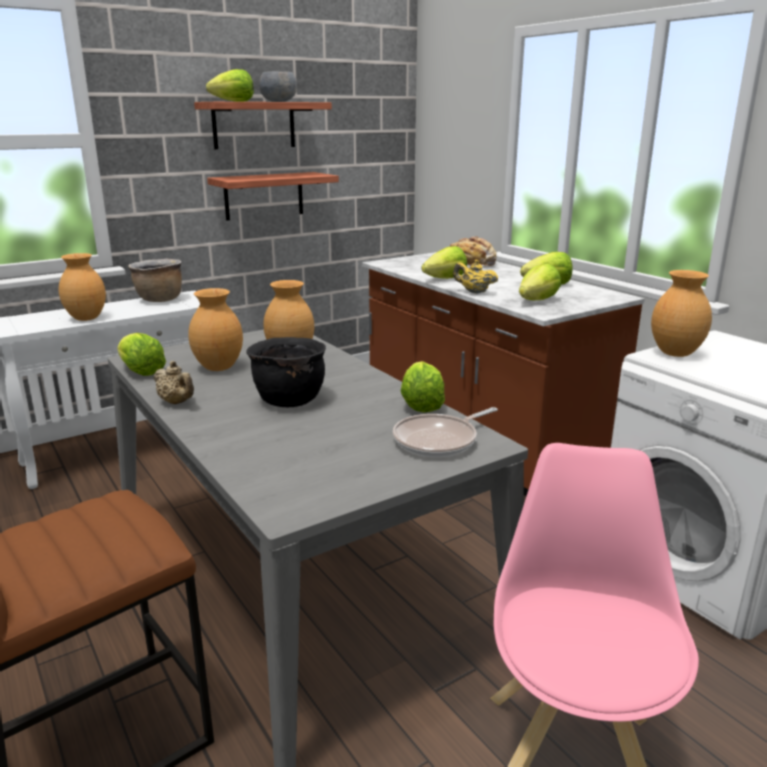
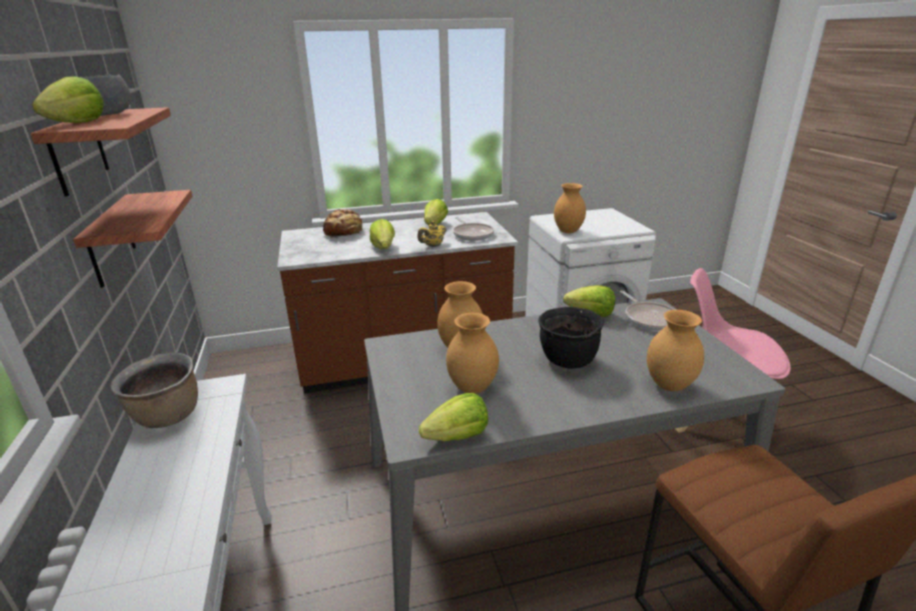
camera: 70 degrees left, 5 degrees up
(85, 318) = (192, 487): brown vase -> brown vase (670, 386)
(177, 402) = (556, 415): beige teapot -> none
(537, 300) = (472, 234): lettuce -> frying pan

